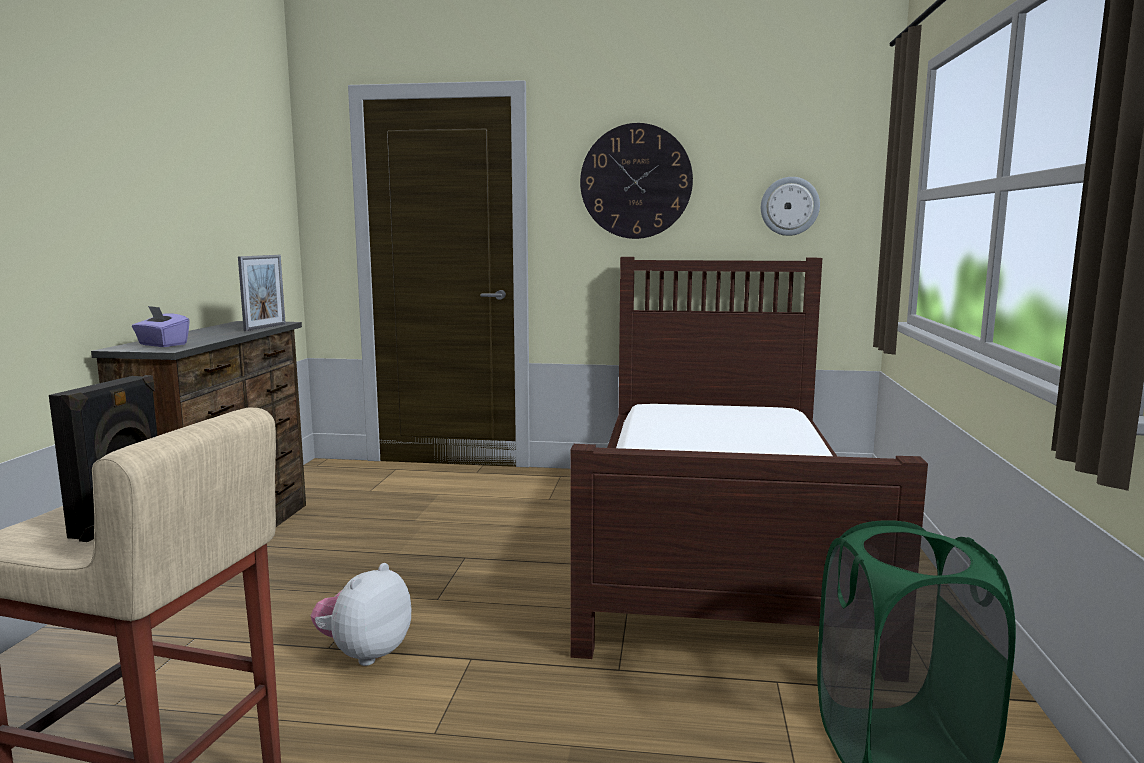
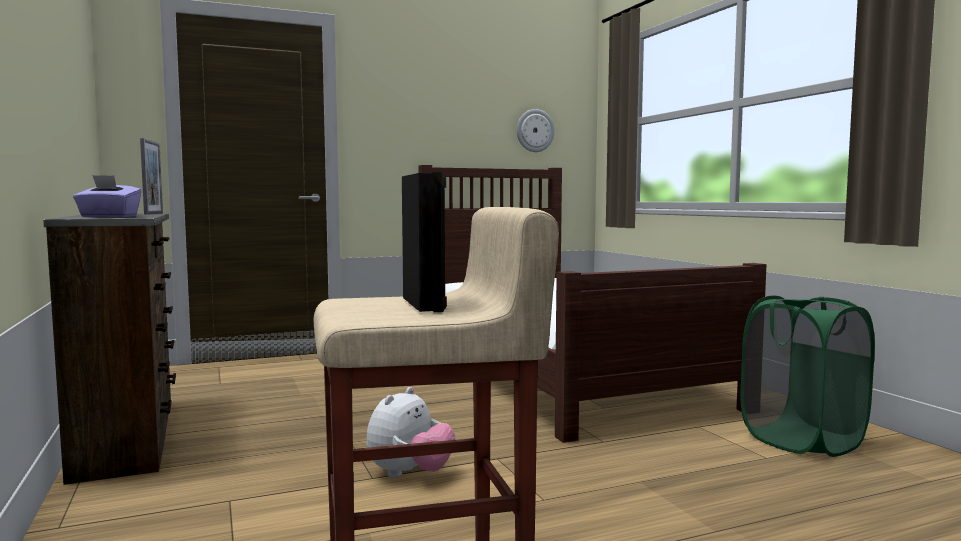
camera: 30 degrees left, 5 degrees down
(364, 653) = (410, 474): plush toy -> plush toy turned 150 degrees counterclockwise
(636, 181) = (426, 105): wall clock -> none

